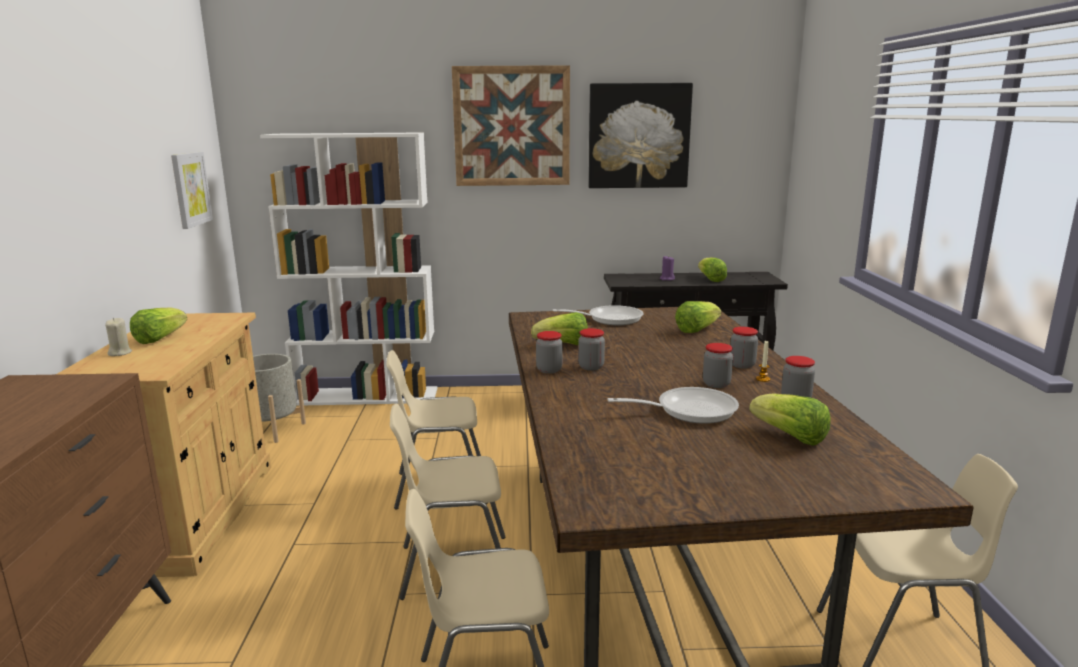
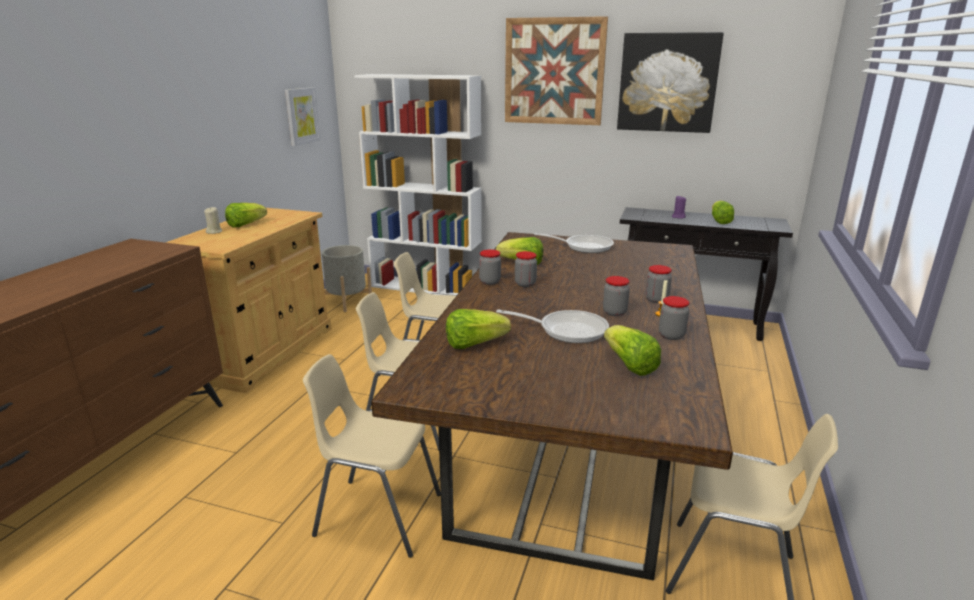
camera: 20 degrees right, 5 degrees up
(696, 330) = (650, 264): lettuce -> lettuce (474, 344)

